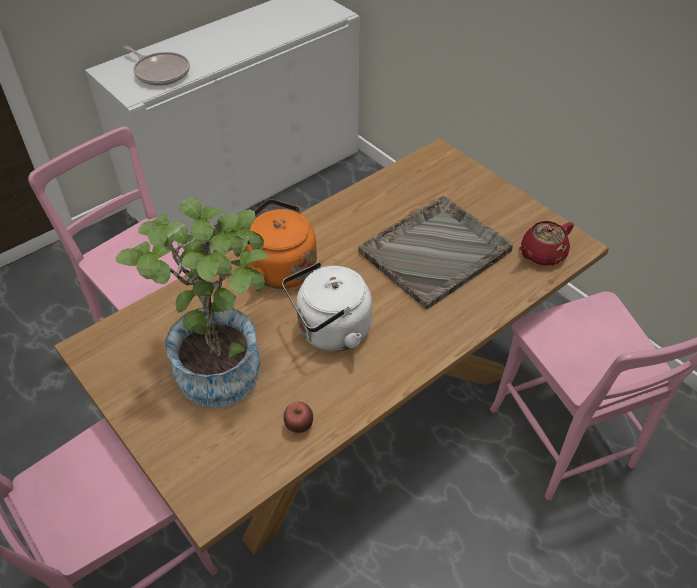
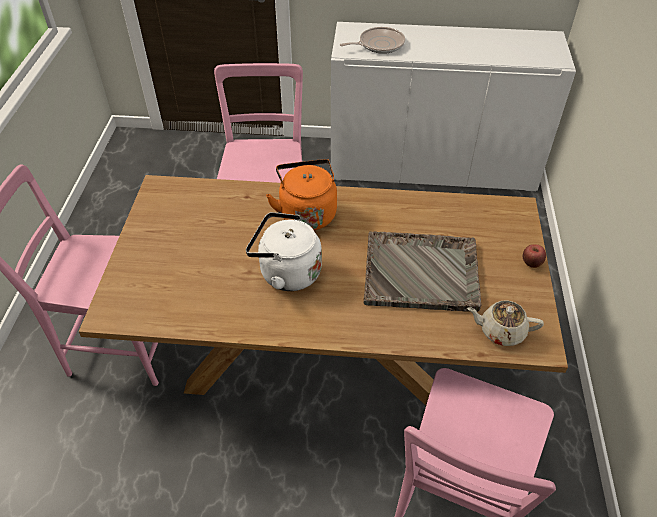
camera: 45 degrees right, 0 degrees up
(160, 72) = (379, 44): frying pan -> frying pan turned 105 degrees counterclockwise
(223, 363) = (208, 245): potted plant -> none
(299, 426) = (200, 312): apple -> apple (531, 263)
(541, 254) = (501, 331): red teapot -> beige teapot

